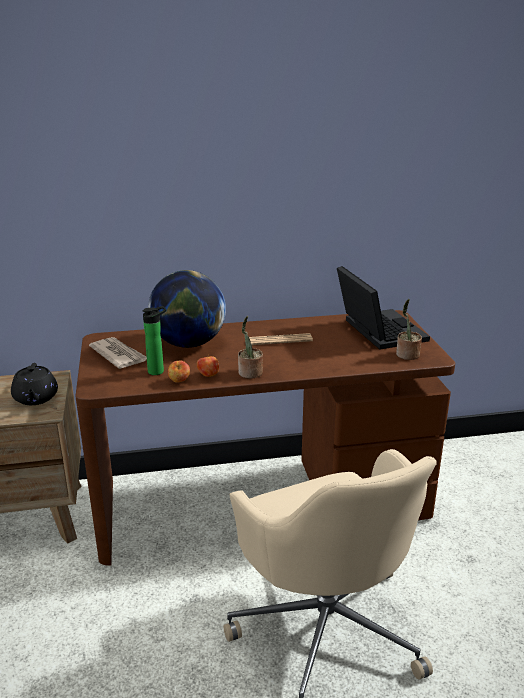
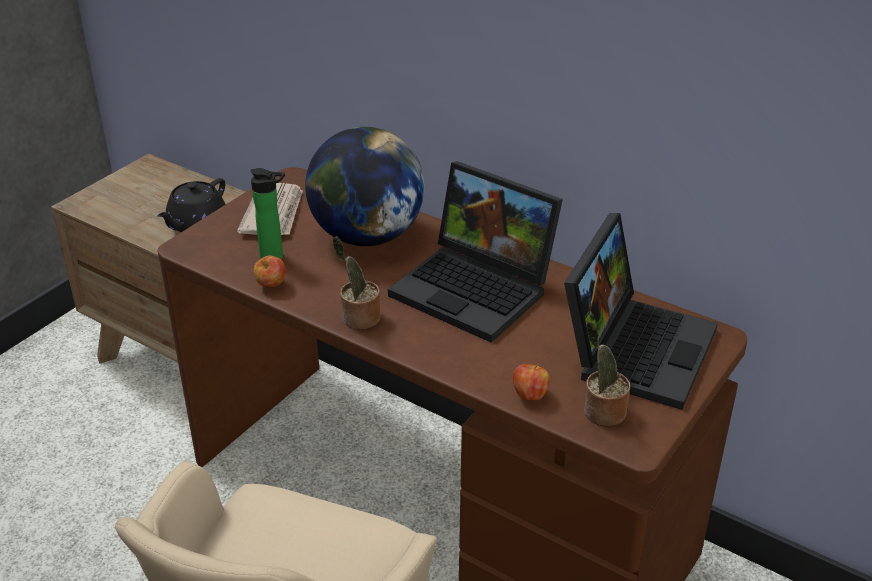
camera: 45 degrees right, 10 degrees up
(208, 375) = (312, 294): apple -> apple (529, 395)
(280, 340) = (477, 289): newspaper -> laptop

